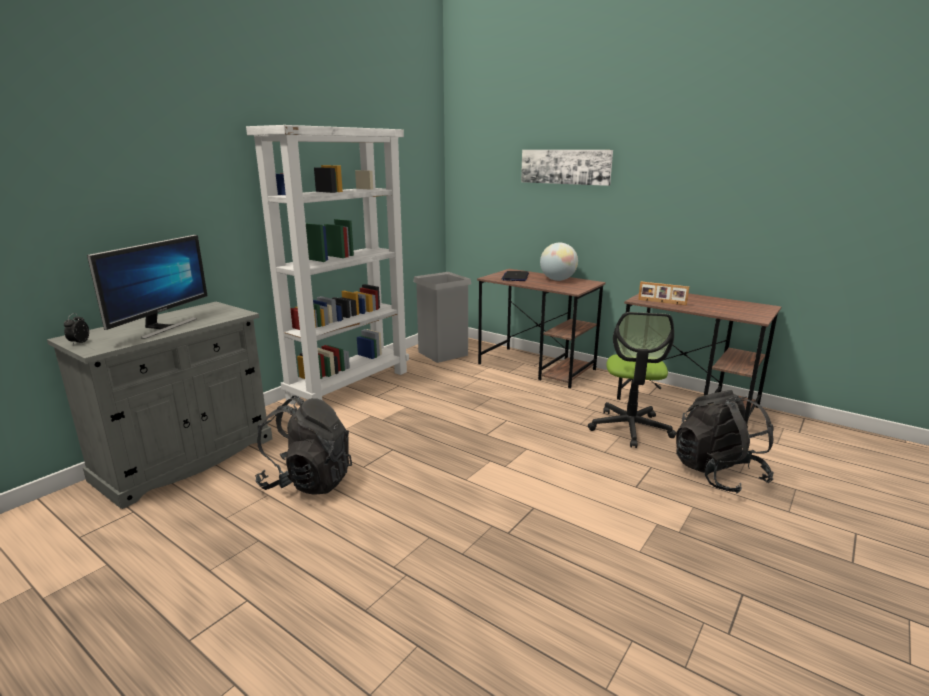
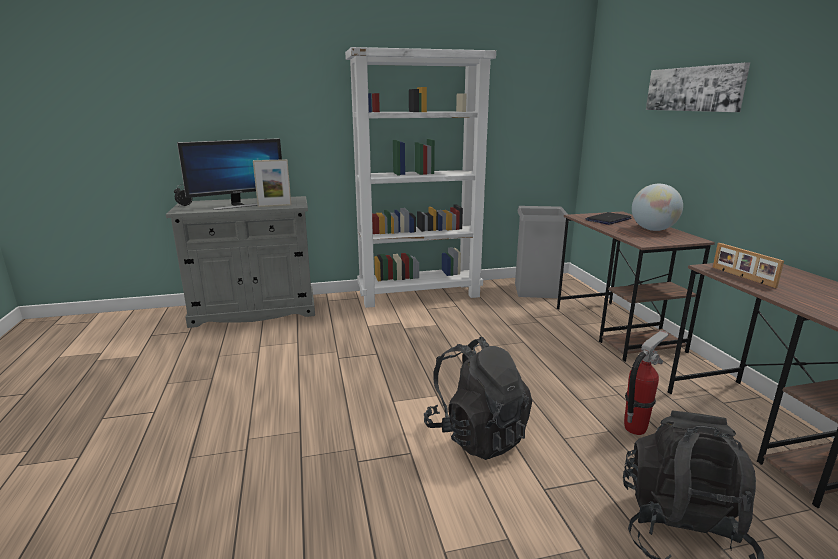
camera: 40 degrees right, 0 degrees up
(213, 319) = (274, 206): none -> picture frame
(308, 481) = (291, 353): black backpack -> black backpack (476, 435)
(630, 428) = (635, 428): office chair -> fire extinguisher

